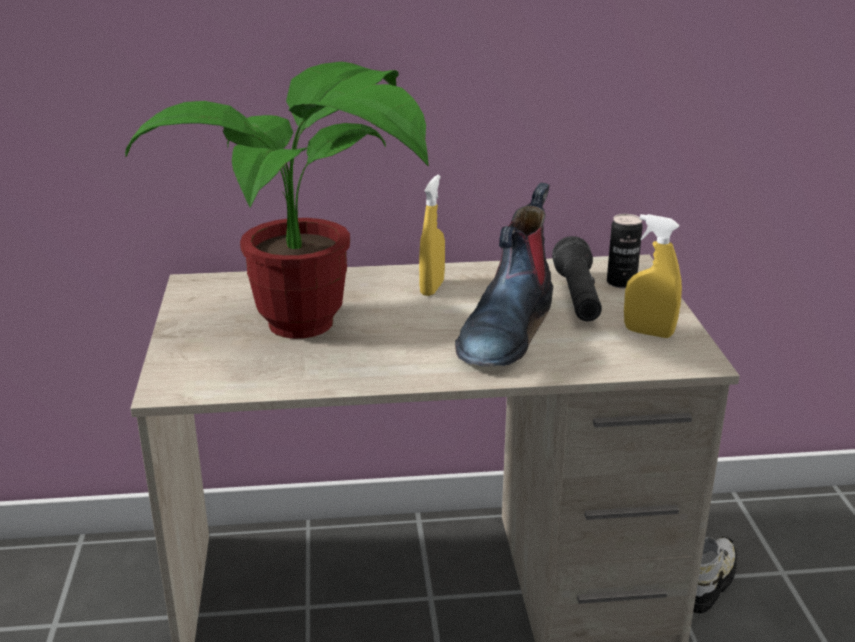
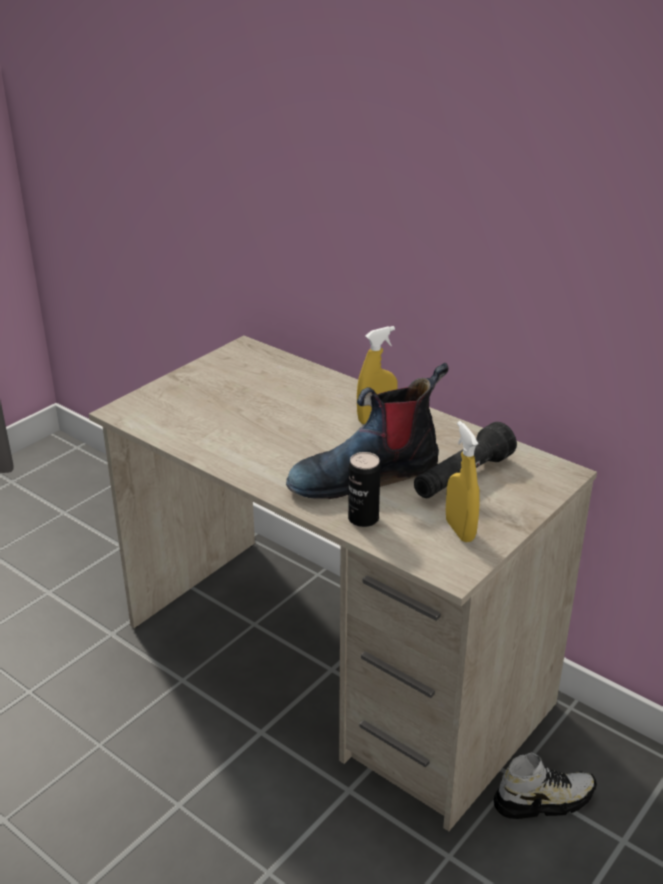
camera: 45 degrees right, 5 degrees up
(312, 326) = (256, 410): potted plant -> none
(621, 283) = (521, 483): can -> can (363, 519)

